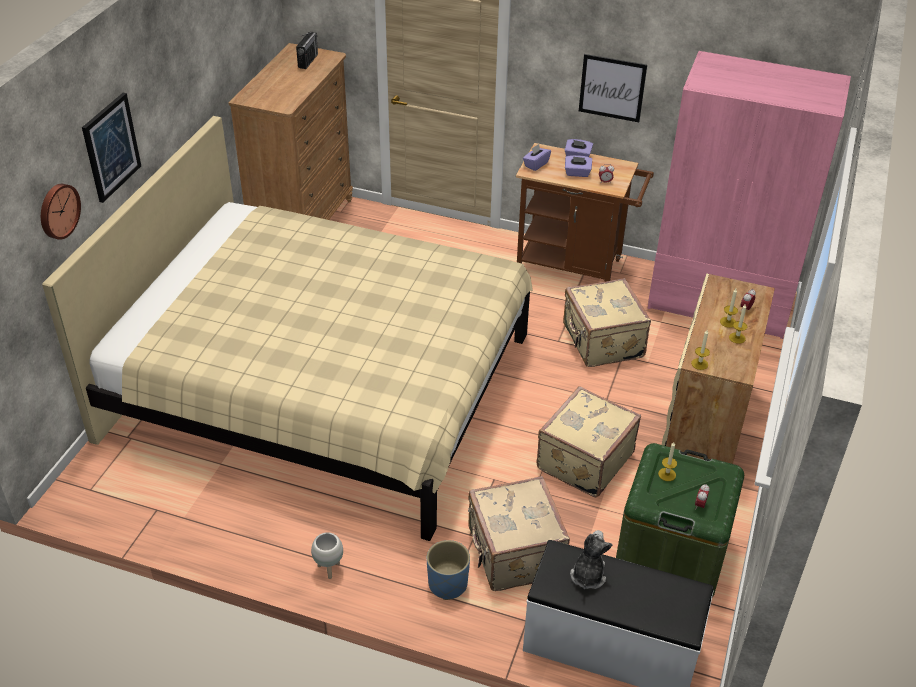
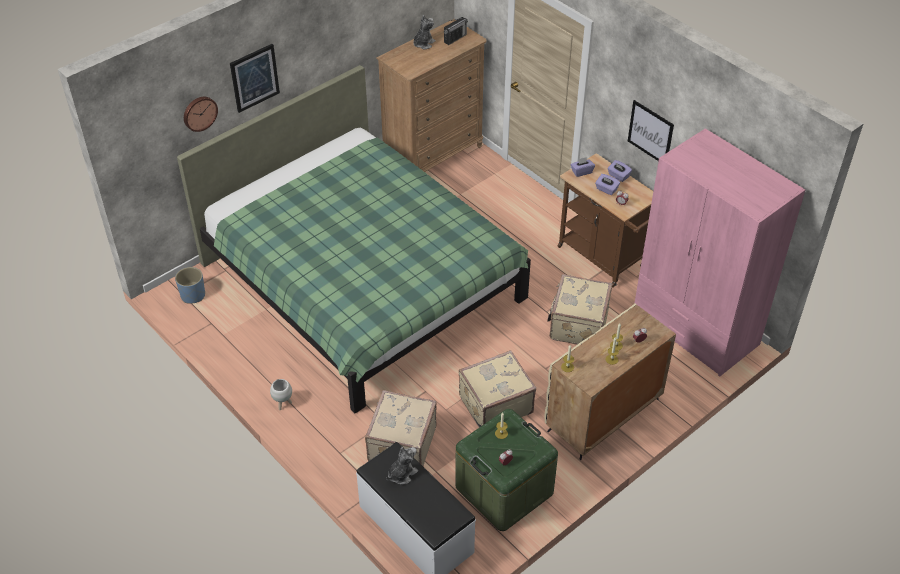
camera: 30 degrees right, 5 degrees up
(274, 75) = (423, 44): none -> plush toy
(321, 387) = (362, 282): beige bed -> green bed
(447, 584) = (345, 445): blue planter -> blue planter (193, 295)

